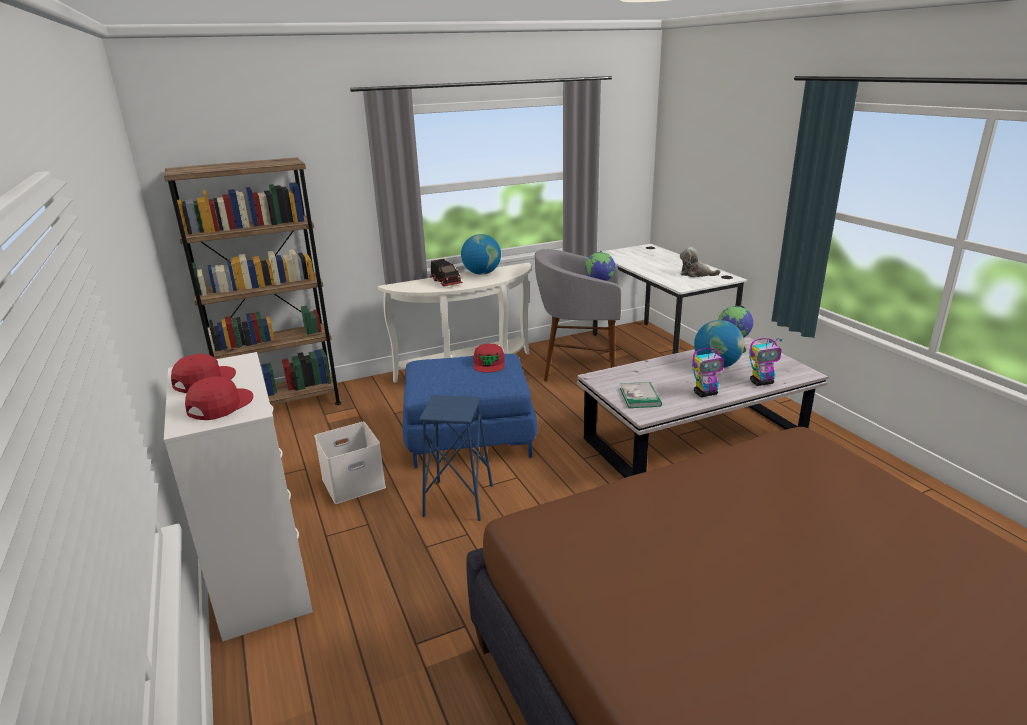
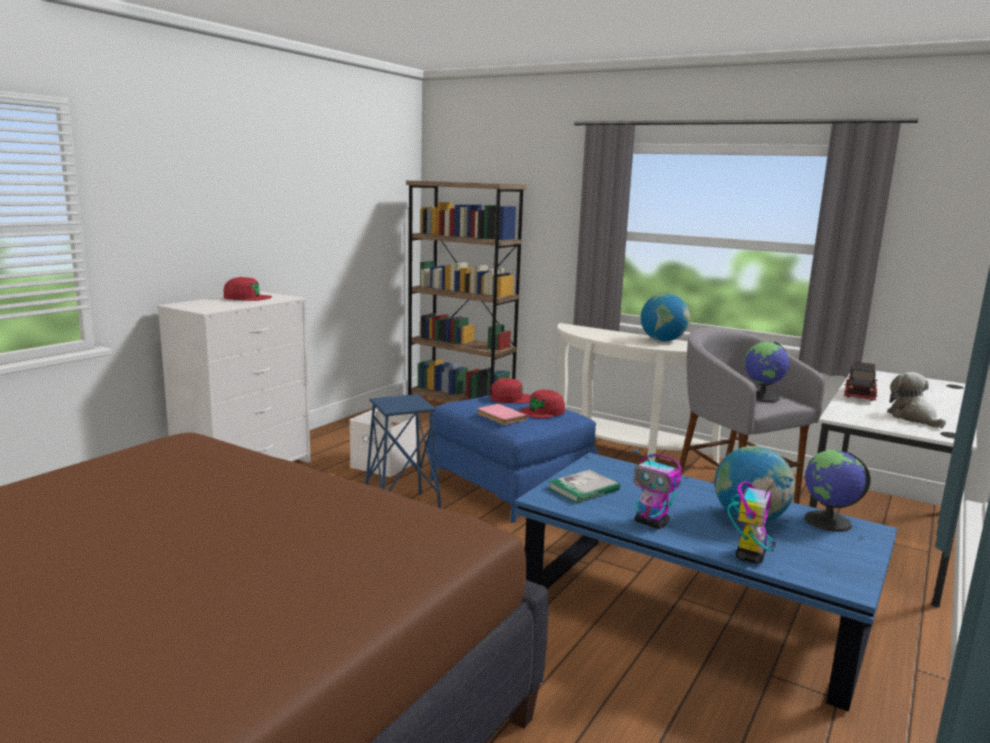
camera: 55 degrees right, 10 degrees down
(220, 405) = (211, 304): red cap -> red cap (511, 398)
(446, 282) = (612, 335): toy truck -> toy truck (860, 395)
(481, 382) = (500, 416): none -> pink book
(695, 438) = (691, 612): white coffee table -> blue coffee table
(762, 382) = (750, 555): toy robot -> toy robot turned 105 degrees counterclockwise

